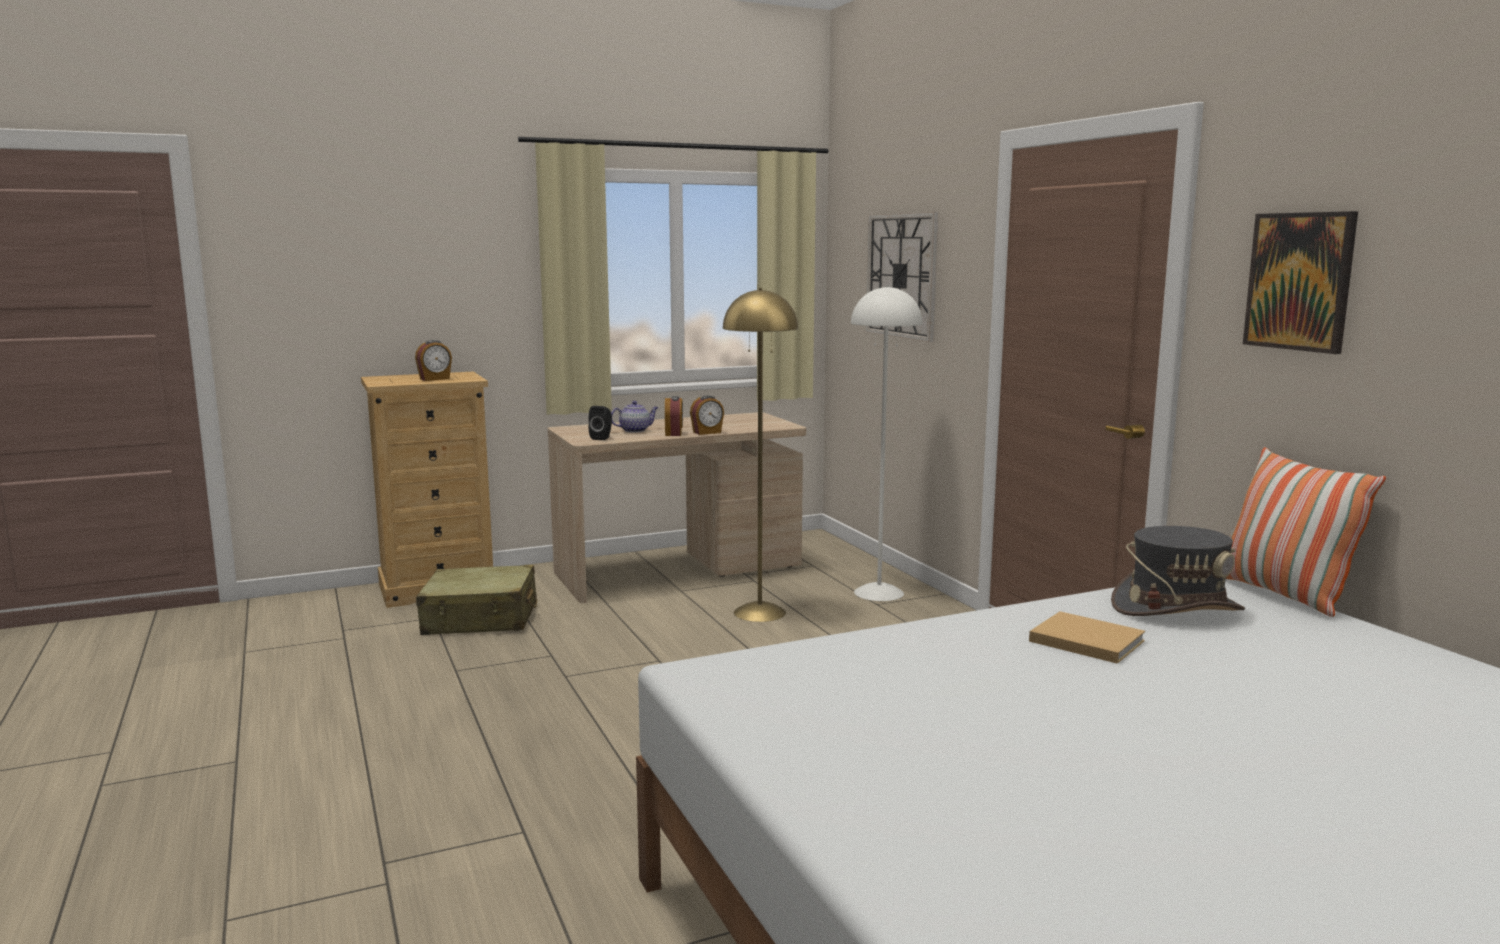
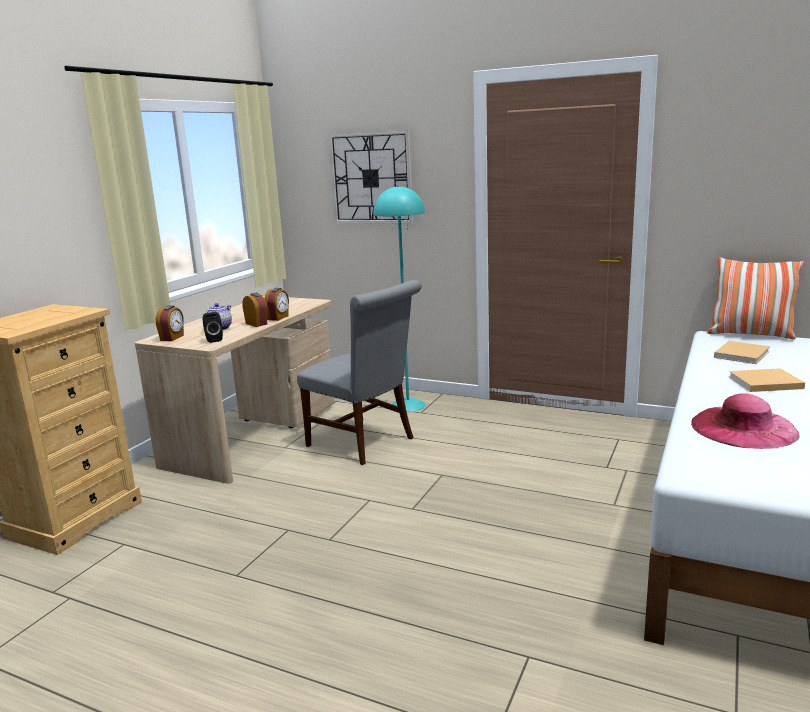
camera: 40 degrees left, 5 degrees up
(435, 379) = (49, 317): alarm clock -> alarm clock (172, 338)
(480, 619) = (171, 527): beige suitcase -> none
(759, 612) = (366, 443): yellow floor lamp -> grey chair
(879, 592) = (408, 405): white floor lamp -> turquoise floor lamp
(887, 663) = (743, 428): none -> pink hat
(1176, 608) = (742, 354): grey hat -> beige book
(1300, 281) = (739, 160): picture -> none

